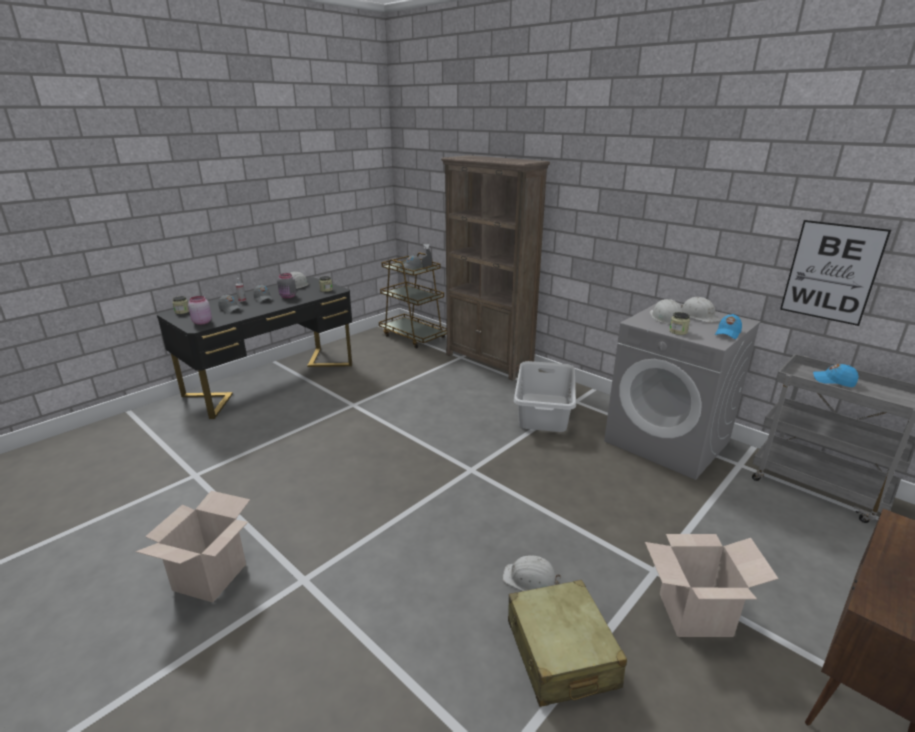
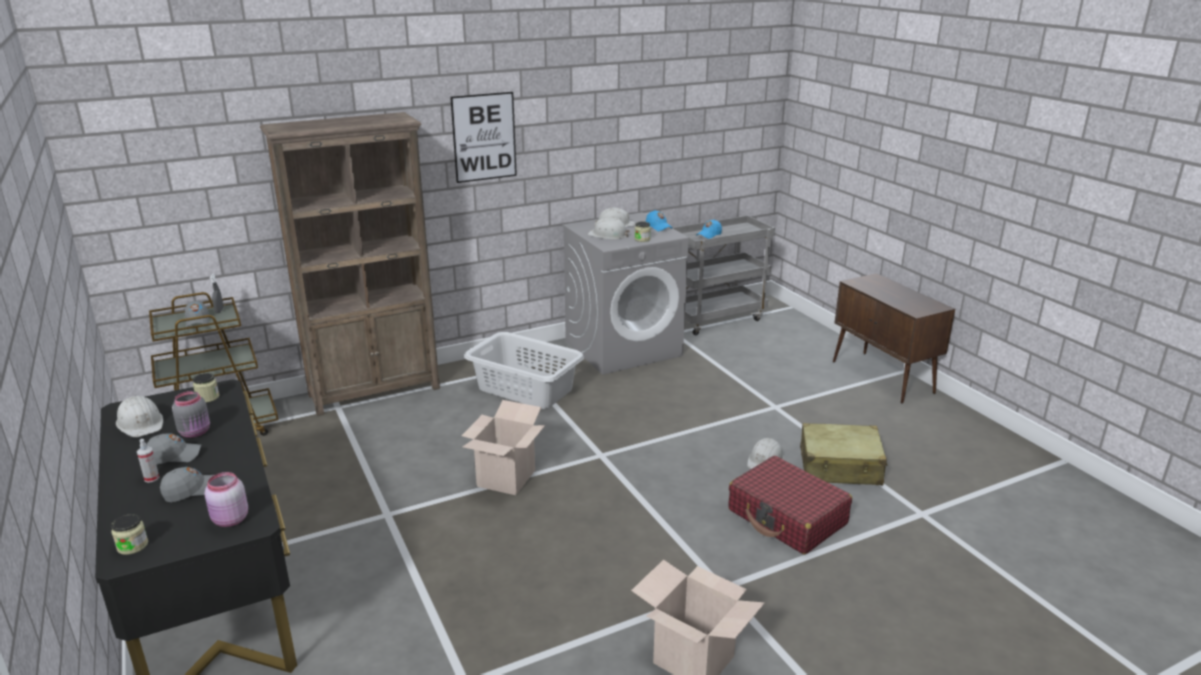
camera: 70 degrees left, 0 degrees up
(429, 613) = (787, 517): none -> red suitcase
(694, 614) = (819, 406): cardboard box -> cardboard box (506, 478)
(831, 272) = (677, 157): picture -> picture (484, 137)

